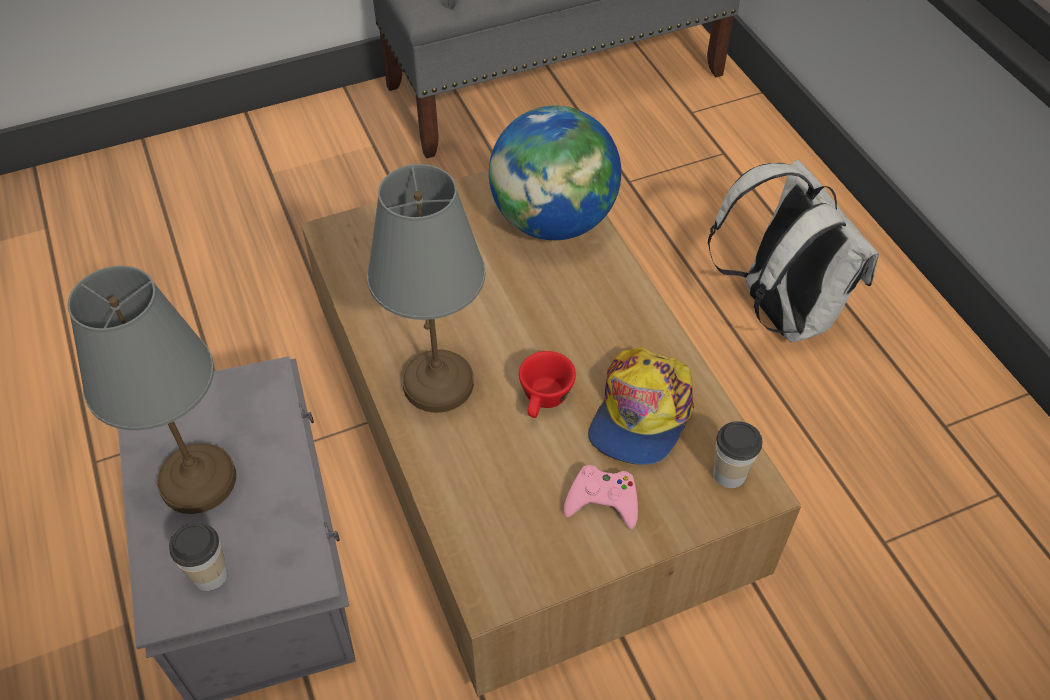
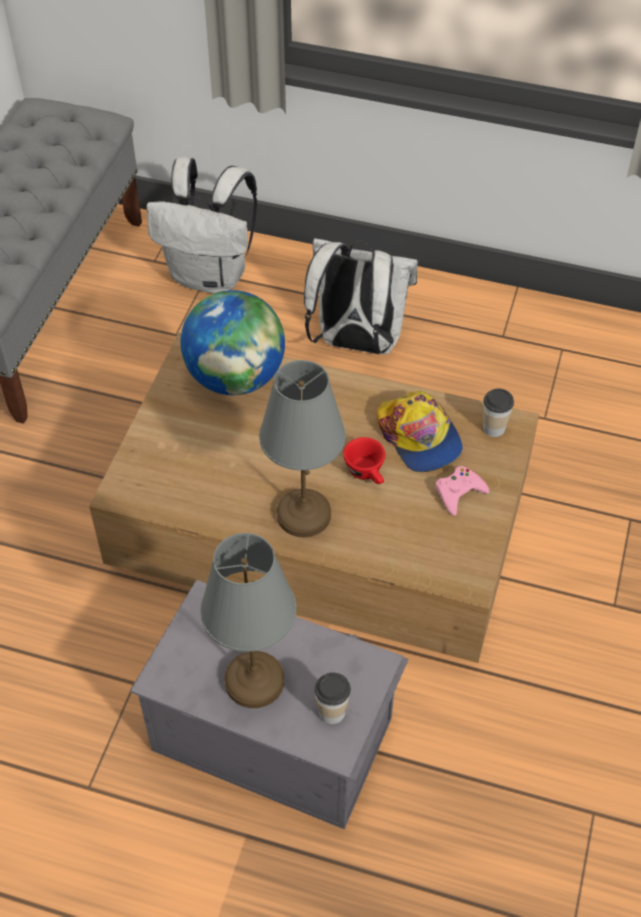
camera: 50 degrees left, 0 degrees up
(722, 158) = (211, 276): none -> white backpack

